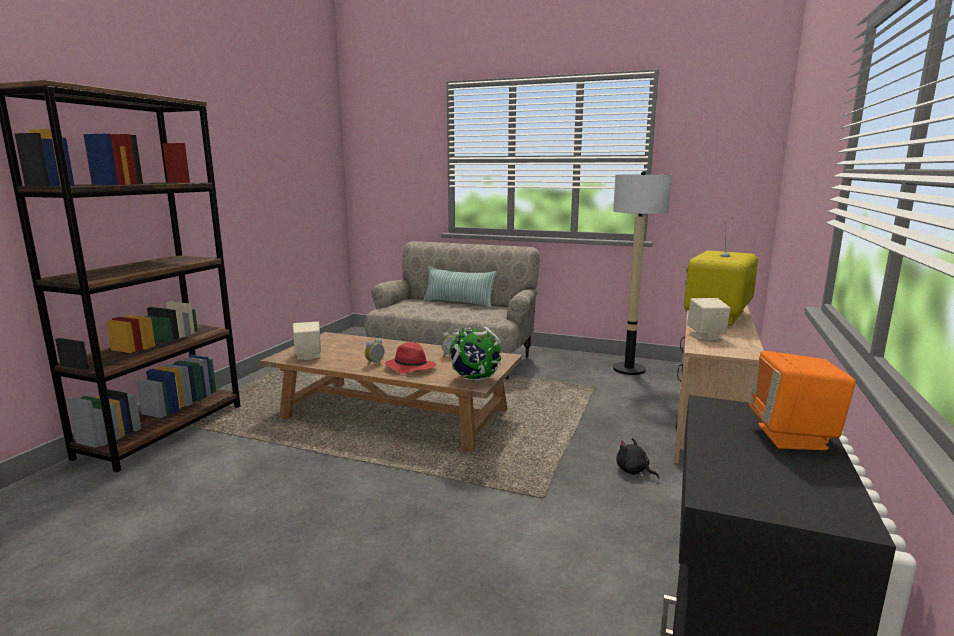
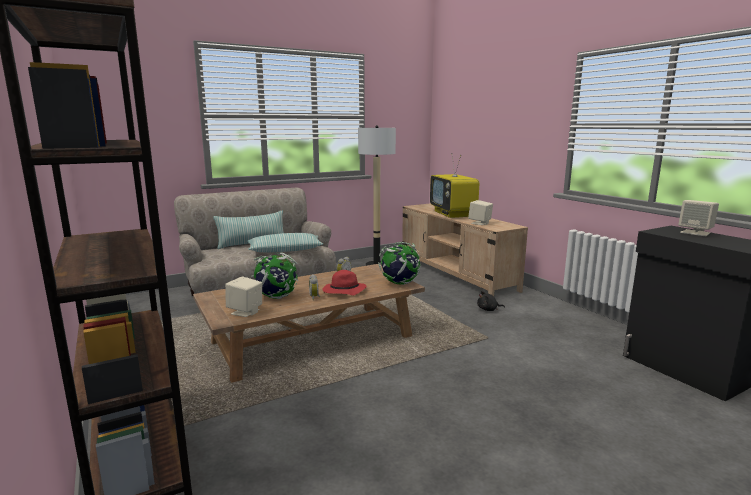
camera: 50 degrees left, 0 degrees up
(356, 353) = (276, 297): none -> globe
(464, 315) = (285, 250): none -> pillow
(793, 437) = (695, 233): orange speaker -> beige speaker

